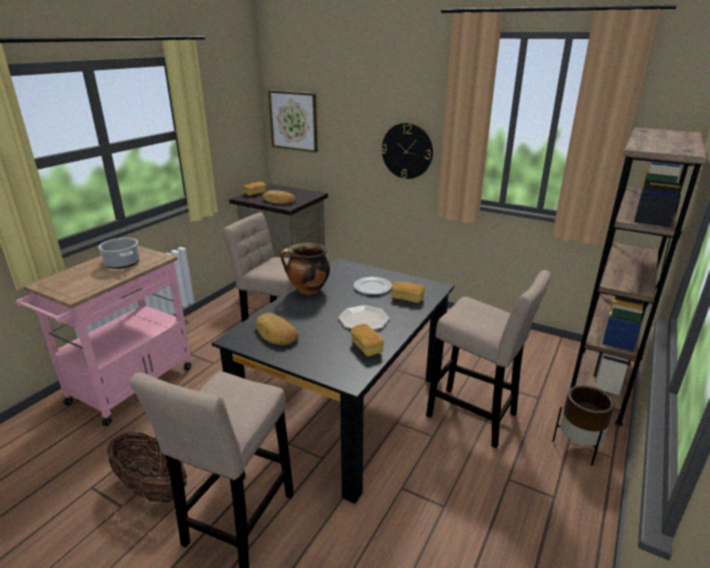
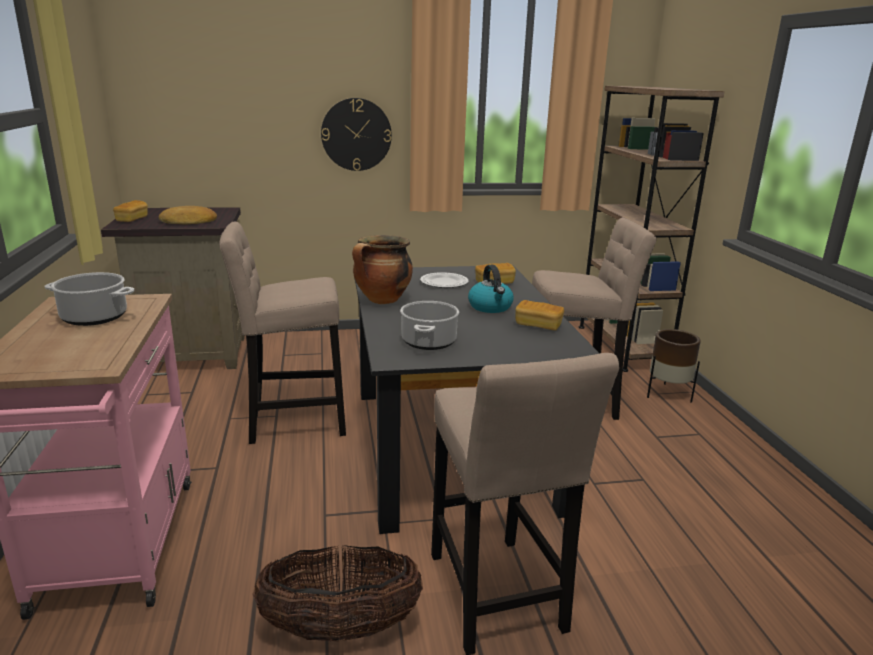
camera: 40 degrees left, 5 degrees down
(275, 334) = (429, 342): bread -> cooking pot
(293, 121) = (168, 106): picture -> none
(364, 319) = (490, 307): plate -> kettle

